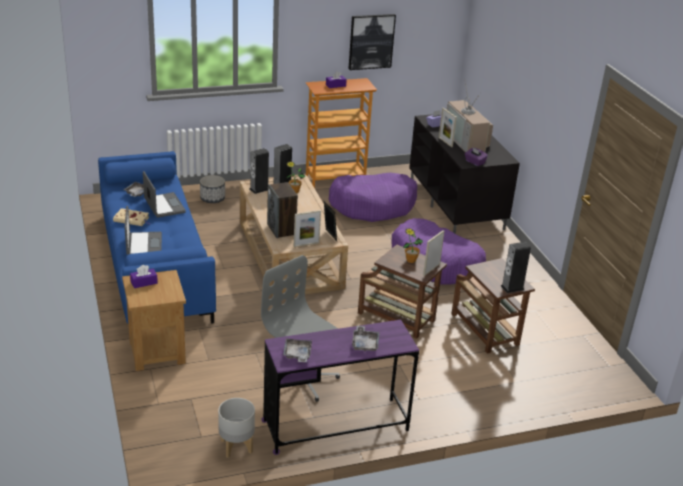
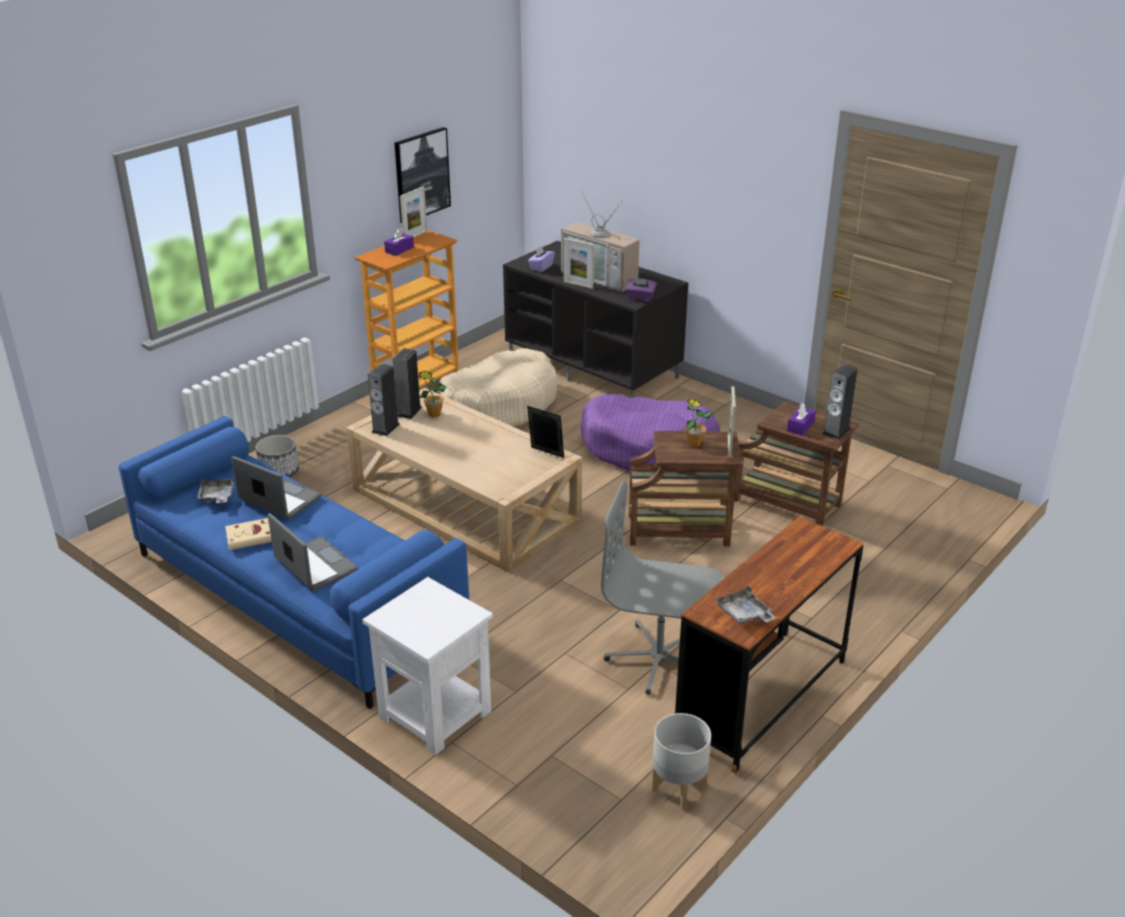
camera: 30 degrees left, 0 degrees up
(144, 282) = (405, 614): purple tissue box -> purple tissue box (800, 426)
(156, 351) = (434, 714): brown side table -> white side table
(281, 229) = (478, 469): speaker -> none
(306, 244) = (531, 476): picture frame -> picture frame (415, 236)
(335, 426) = (761, 699): purple desk -> brown desk
(365, 343) = (799, 563): grey tray -> none
(373, 205) = (499, 404): purple dog bed -> beige dog bed

